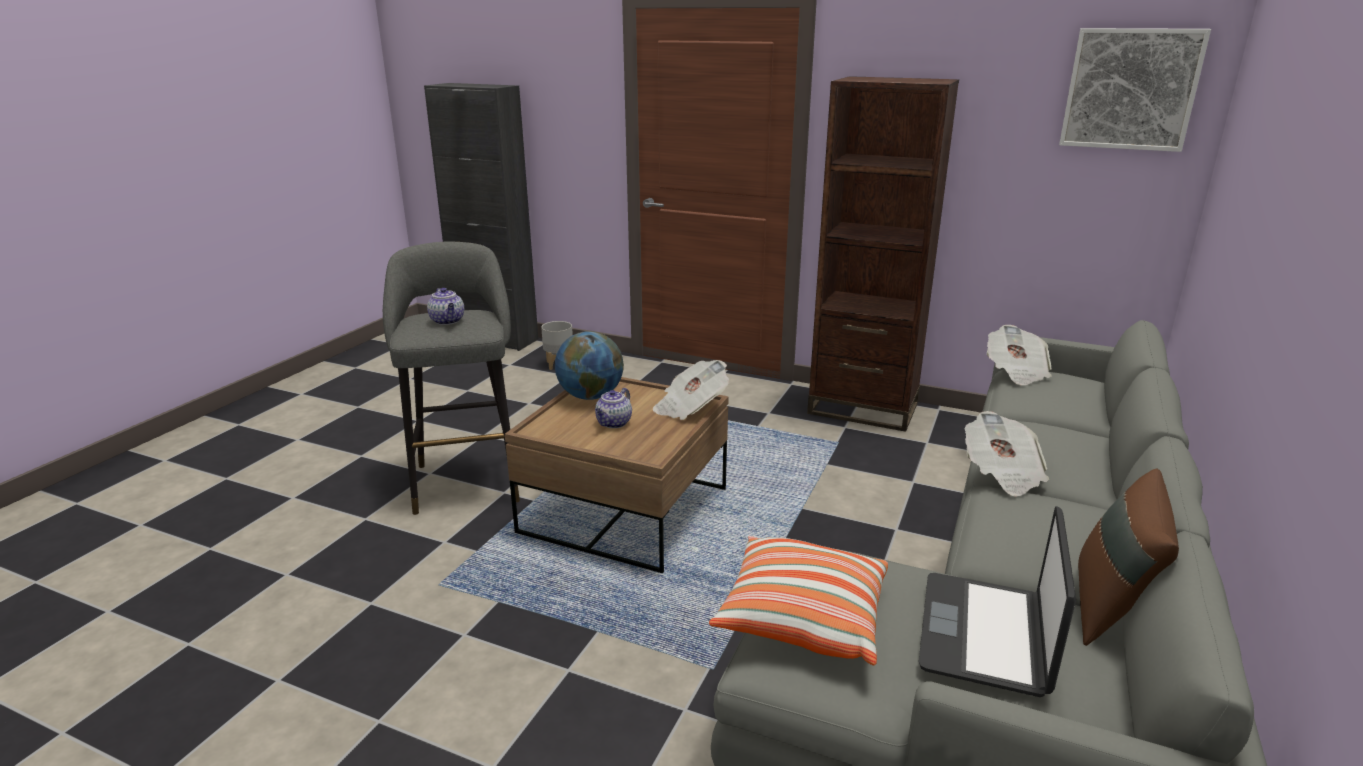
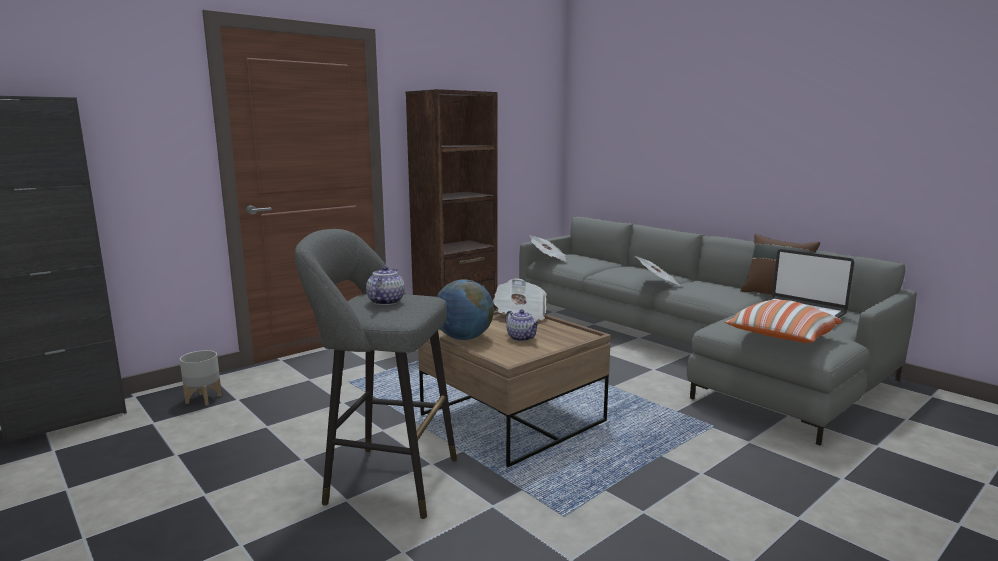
camera: 65 degrees left, 10 degrees down
(448, 321) = (386, 301): teapot -> teapot turned 75 degrees counterclockwise
(1130, 89) = (533, 100): picture -> none

